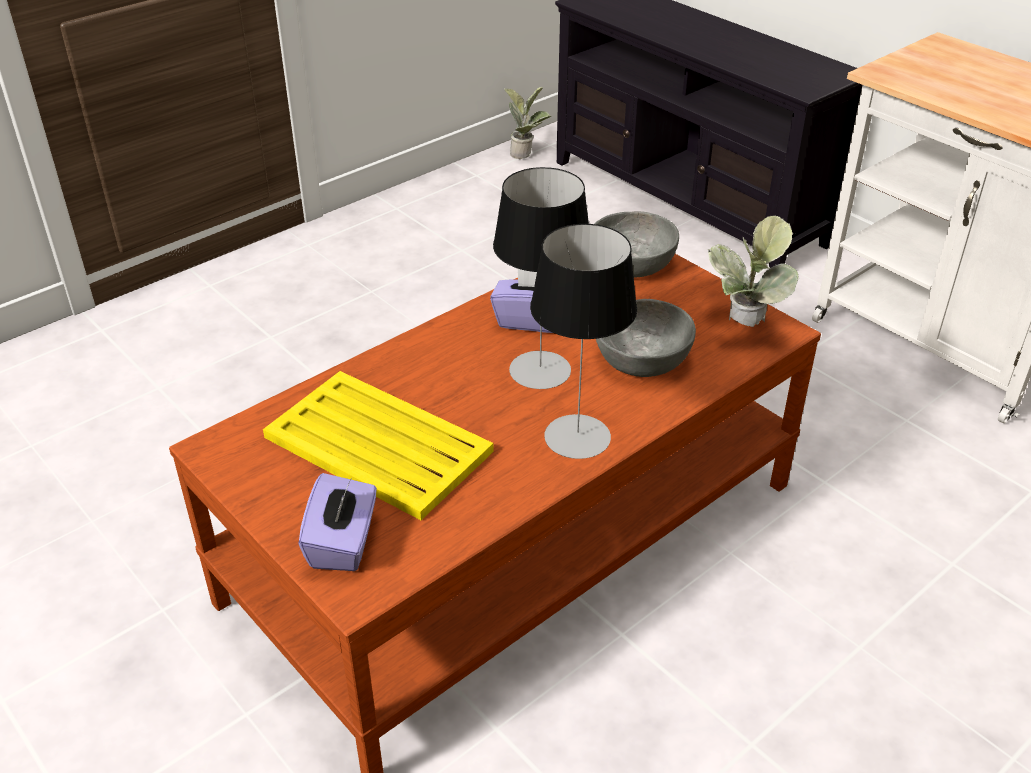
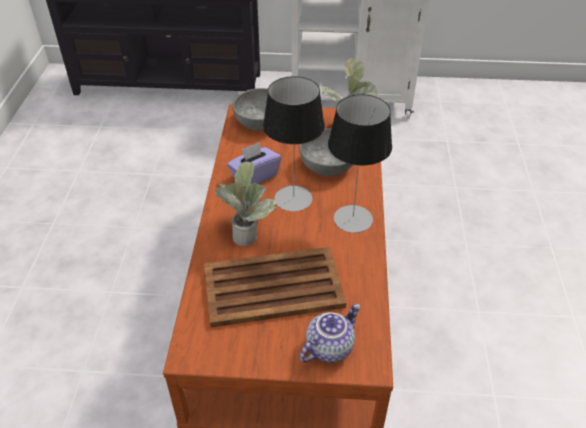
camera: 45 degrees left, 5 degrees up
(343, 543) = (329, 346): purple tissue box -> teapot
(379, 445) = (274, 287): yellow tray -> brown tray
(526, 153) = (48, 97): potted plant -> potted plant (247, 233)

